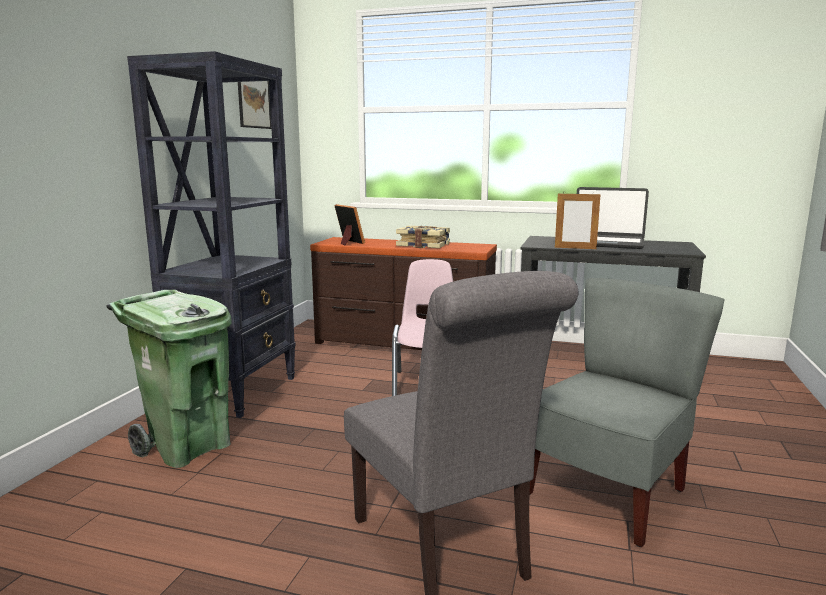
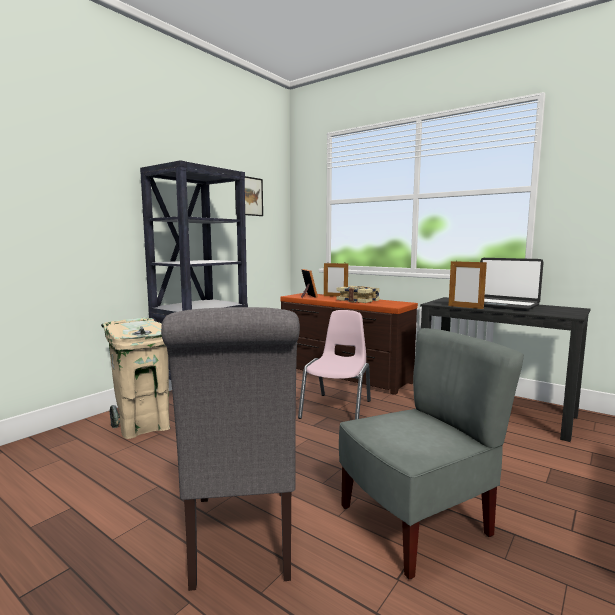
camera: 20 degrees right, 5 degrees down
(187, 447) = (143, 426): green trash can -> beige trash can
(384, 240) = (335, 296): none -> picture frame

